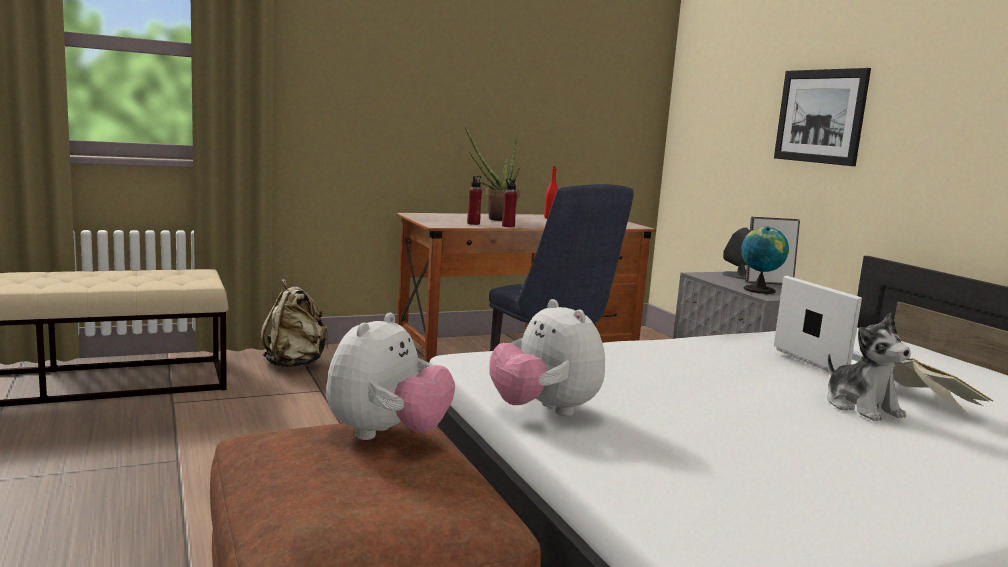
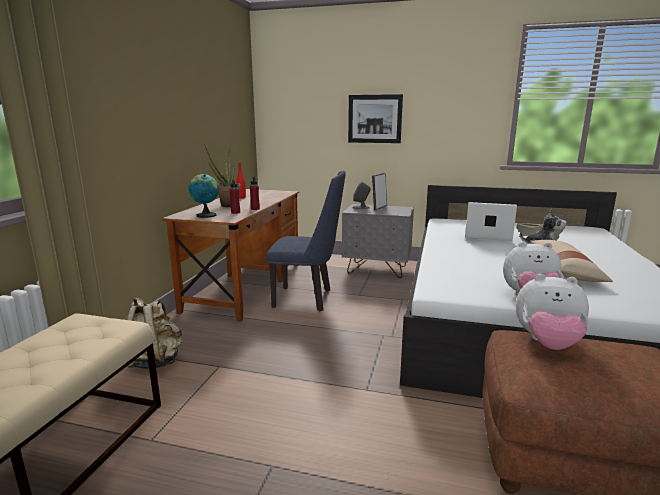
camera: 50 degrees left, 5 degrees up
(387, 435) = (547, 344): plush toy -> plush toy turned 135 degrees clockwise
(759, 290) = (390, 212): globe -> globe (205, 215)
(765, 430) = (564, 270): none -> beige pillow

